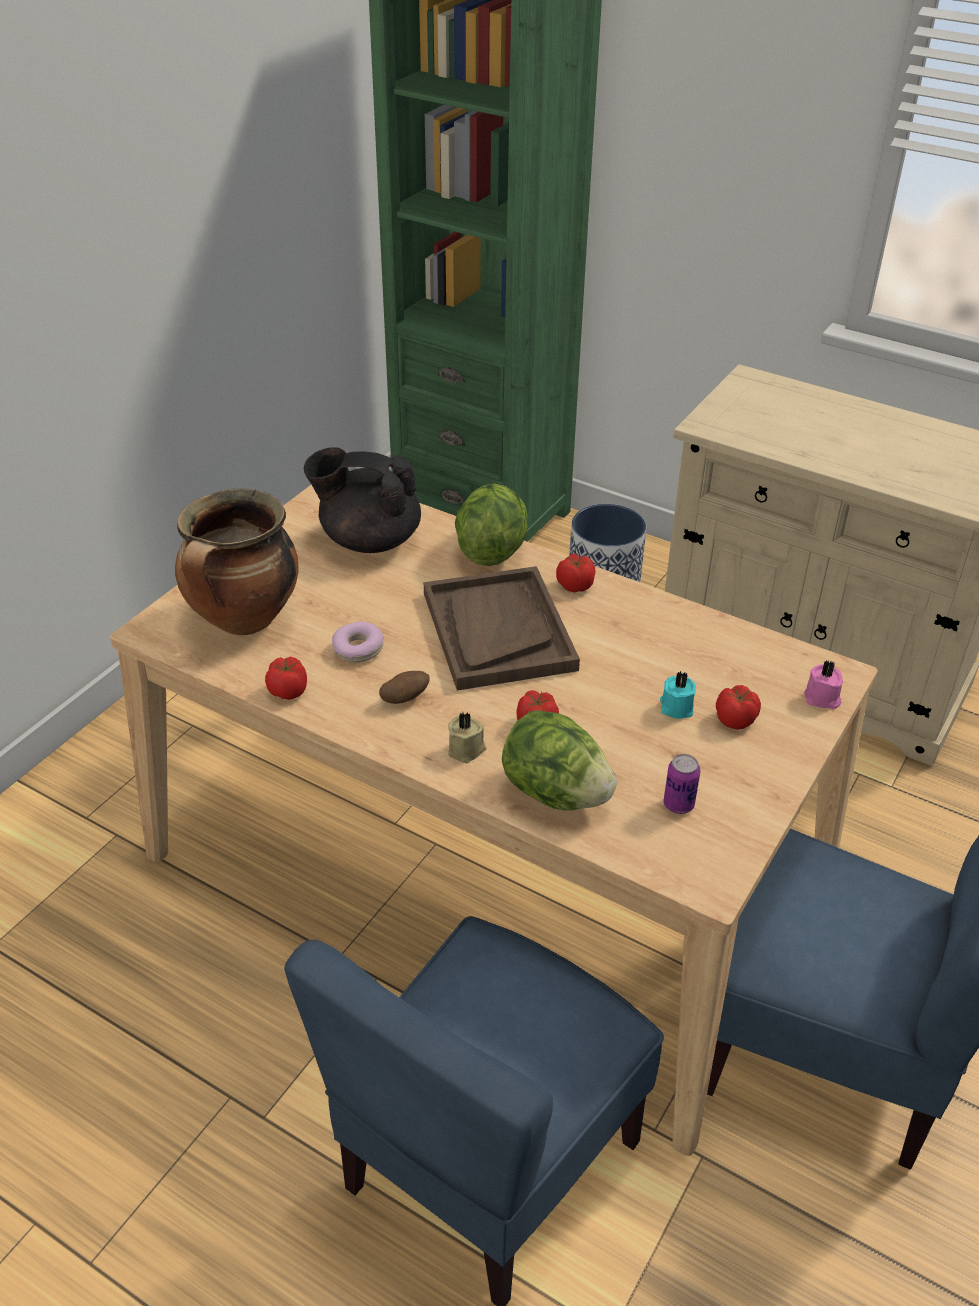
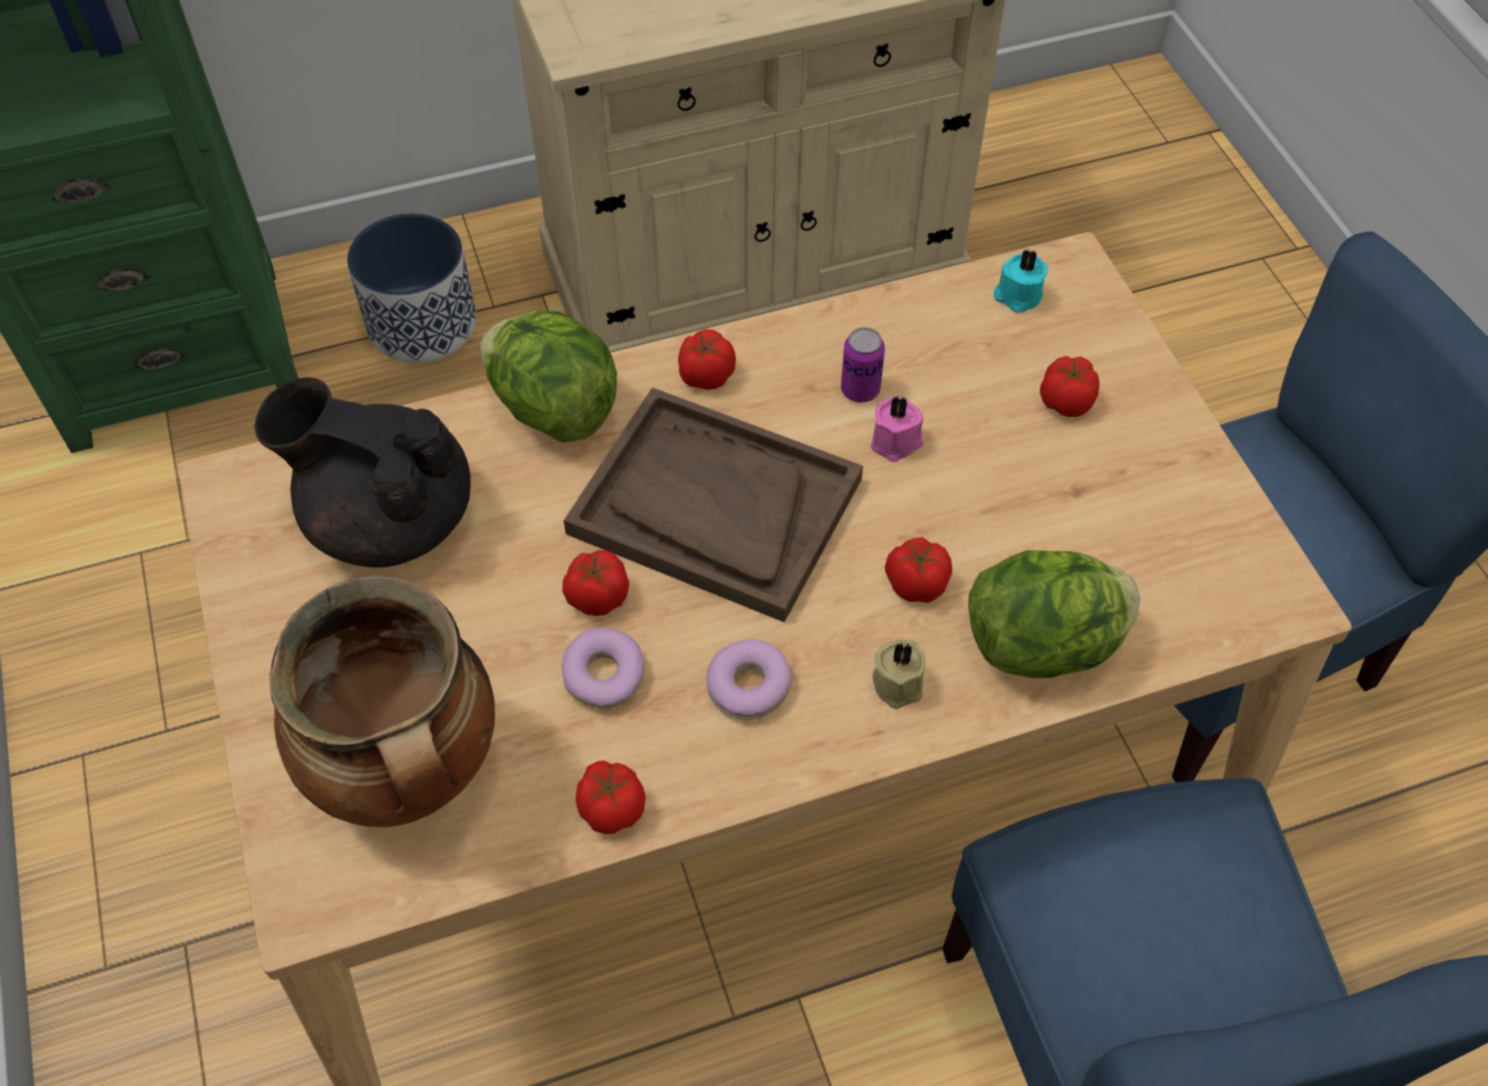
camera: 50 degrees left, 15 degrees up
(369, 540) = (388, 519): black teapot -> black teapot turned 60 degrees clockwise
(399, 623) = (596, 597): none -> tomato
(405, 698) = (749, 686): potato -> donut
(676, 707) = (1001, 436): turquoise candle -> turquoise candle (1017, 296)
(678, 804) = (1152, 544): can -> can (860, 390)
(822, 699) = (1097, 308): pink candle -> pink candle (897, 442)

